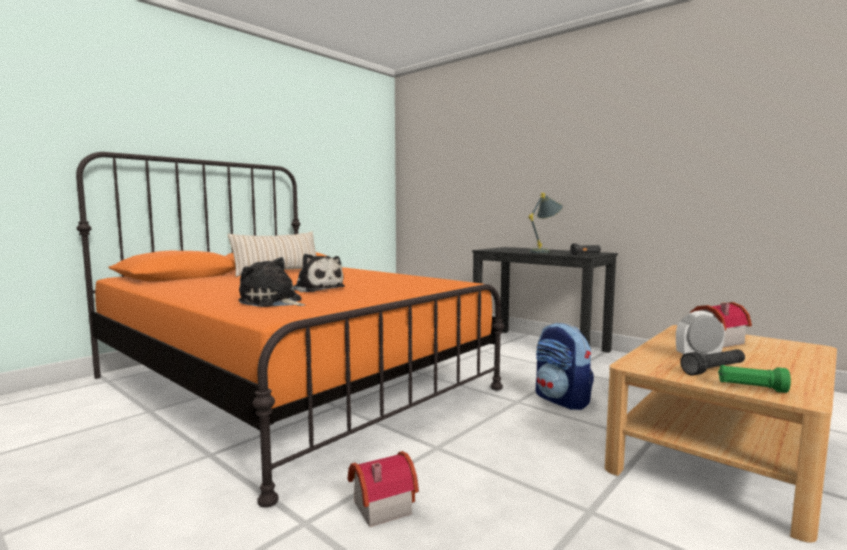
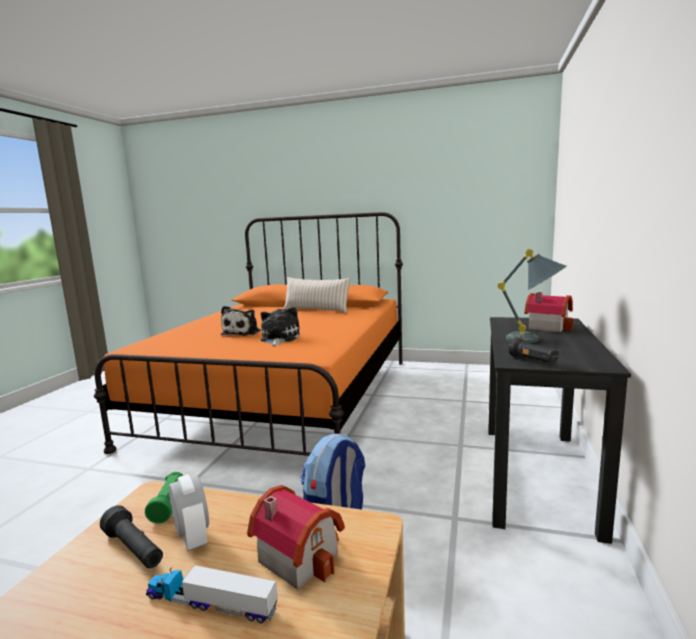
camera: 65 degrees right, 5 degrees up
(272, 302) = (181, 337): plush toy -> plush toy (279, 338)
(379, 506) = (105, 484): toy house -> toy house (547, 326)
(751, 388) = (58, 576): green flashlight -> green flashlight (169, 505)
(762, 357) = (210, 603): none -> toy truck

